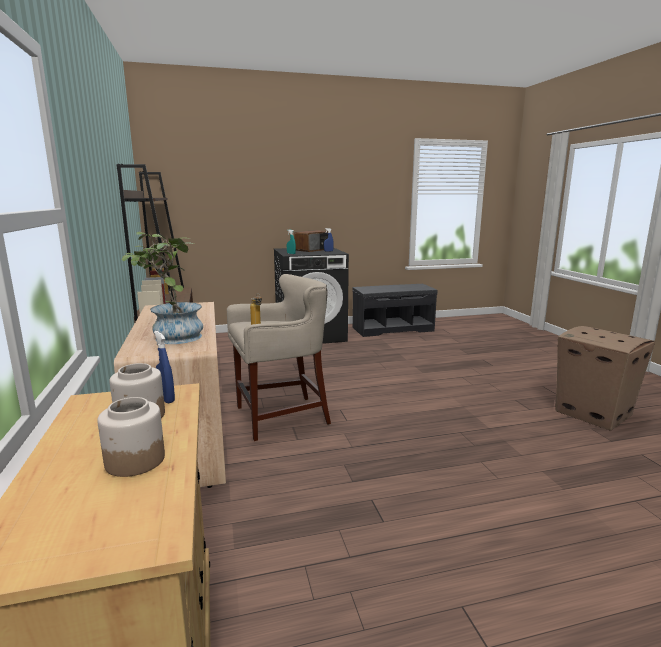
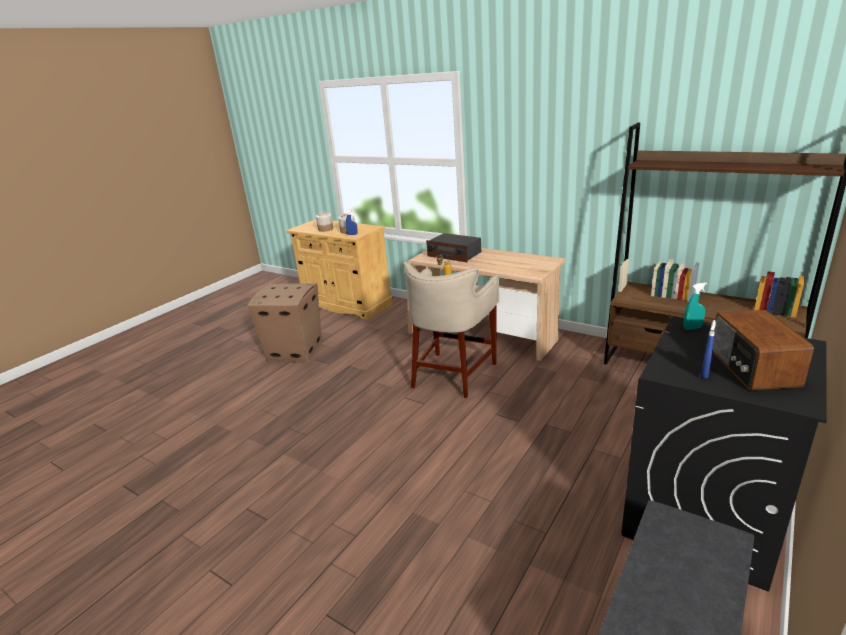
camera: 140 degrees right, 10 degrees up
(171, 337) = (454, 254): potted plant -> radio
(594, 413) = (165, 547): cardboard box -> cardboard box (294, 351)

